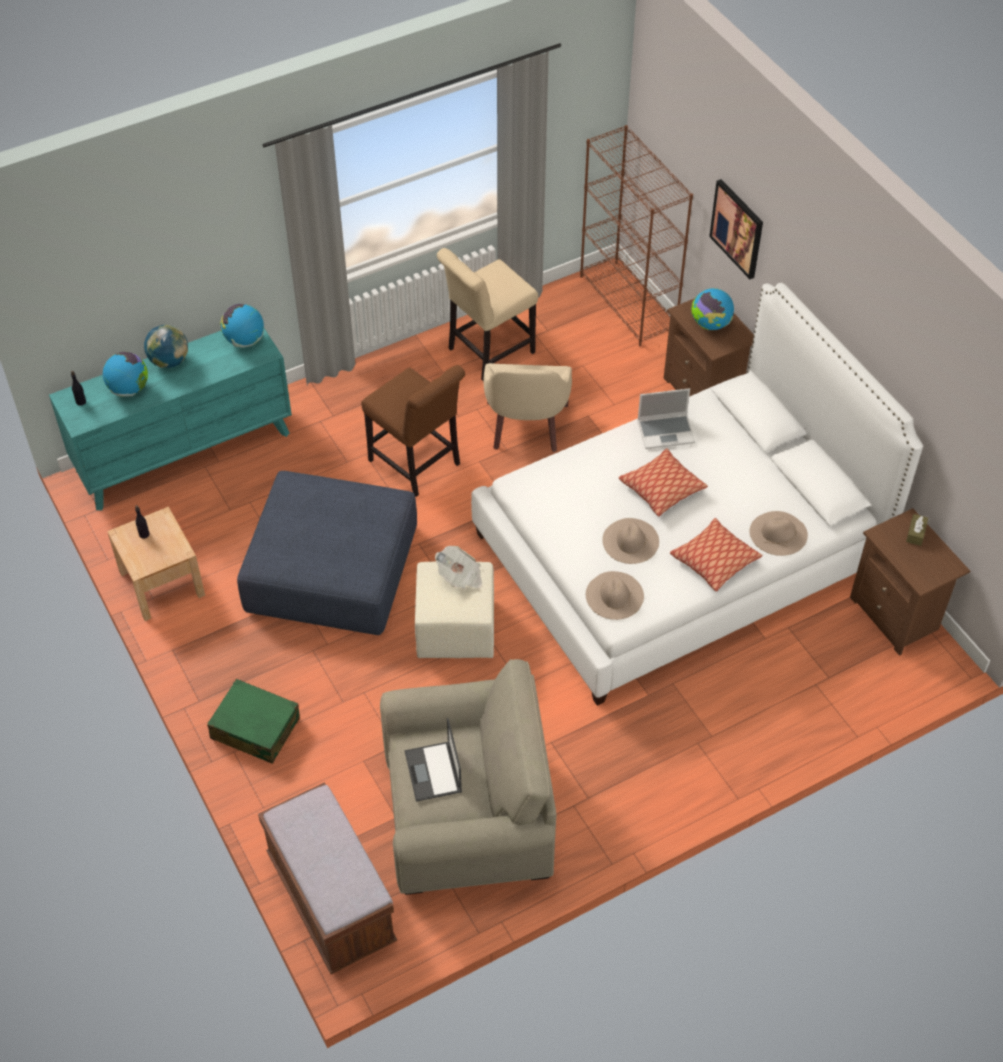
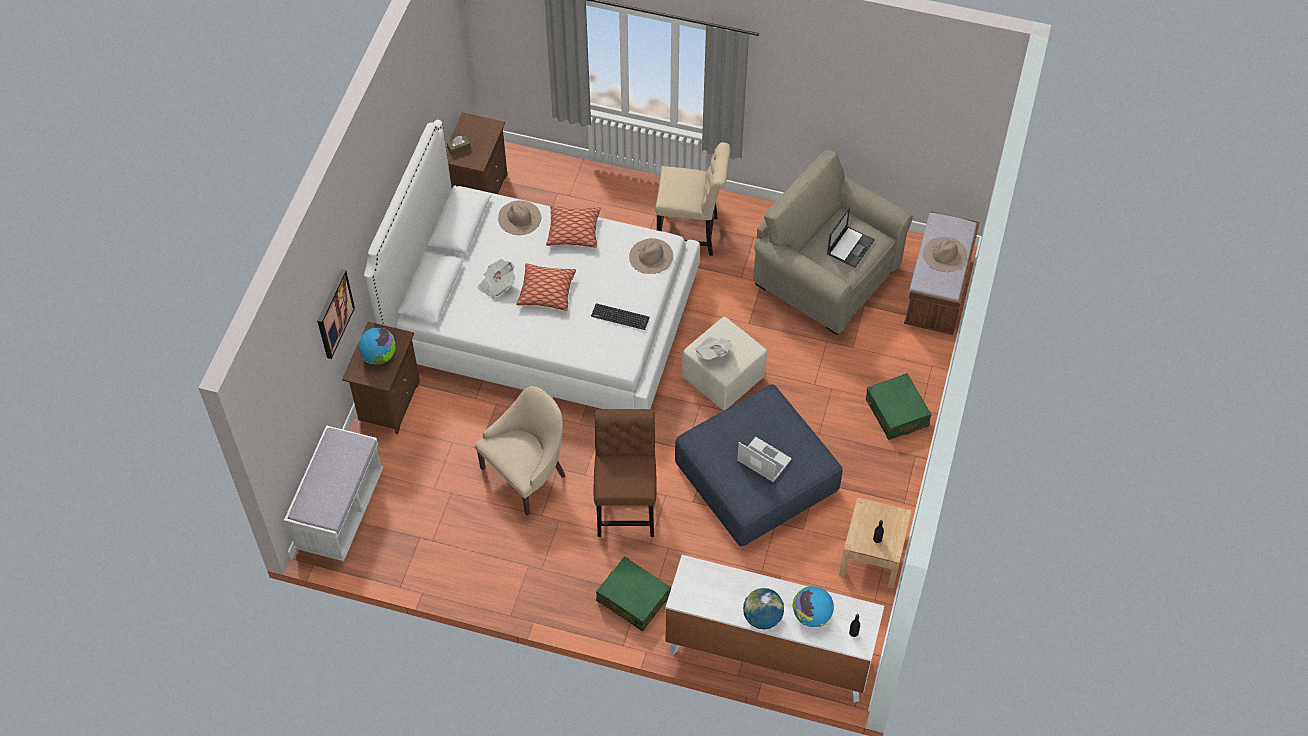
camera: 135 degrees left, 5 degrees up
(184, 451) = (768, 652): turquoise dresser -> white dresser
(245, 340) = (694, 591): globe -> none
(334, 409) = (633, 599): none -> green suitcase
(487, 352) = (481, 555): beige chair -> beige chair (691, 234)
(570, 517) = (620, 317): none -> keyboard
(628, 303) = (340, 511): brown bookcase -> white bench
(630, 541) = (603, 278): beige hat -> beige hat (945, 254)
(666, 432) = (496, 323): laptop -> laptop (763, 460)
(711, 462) = (497, 285): none -> newspaper

